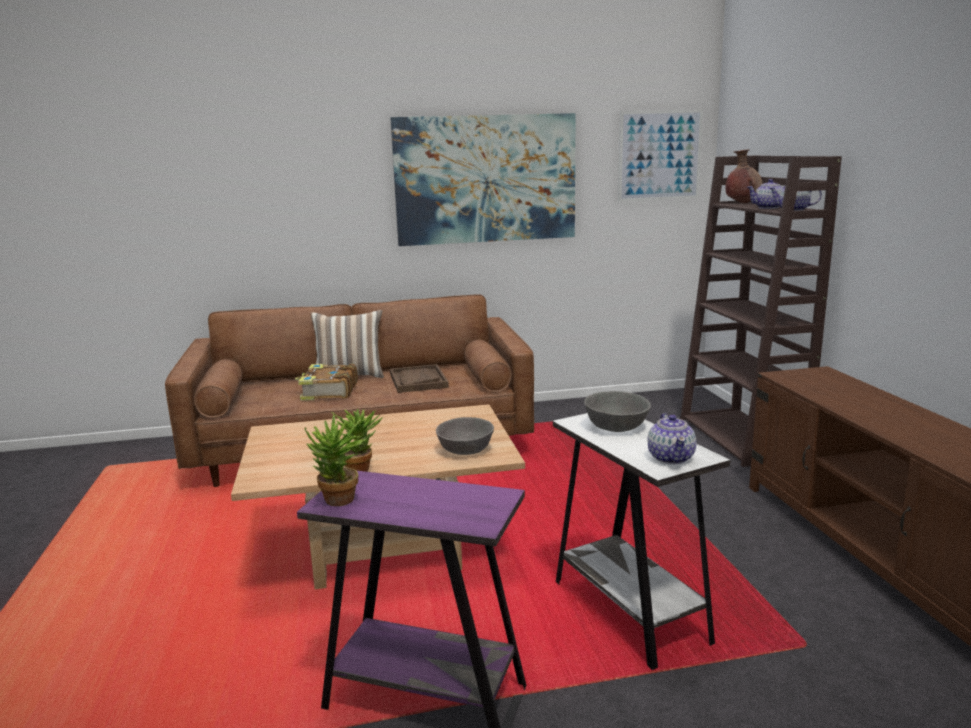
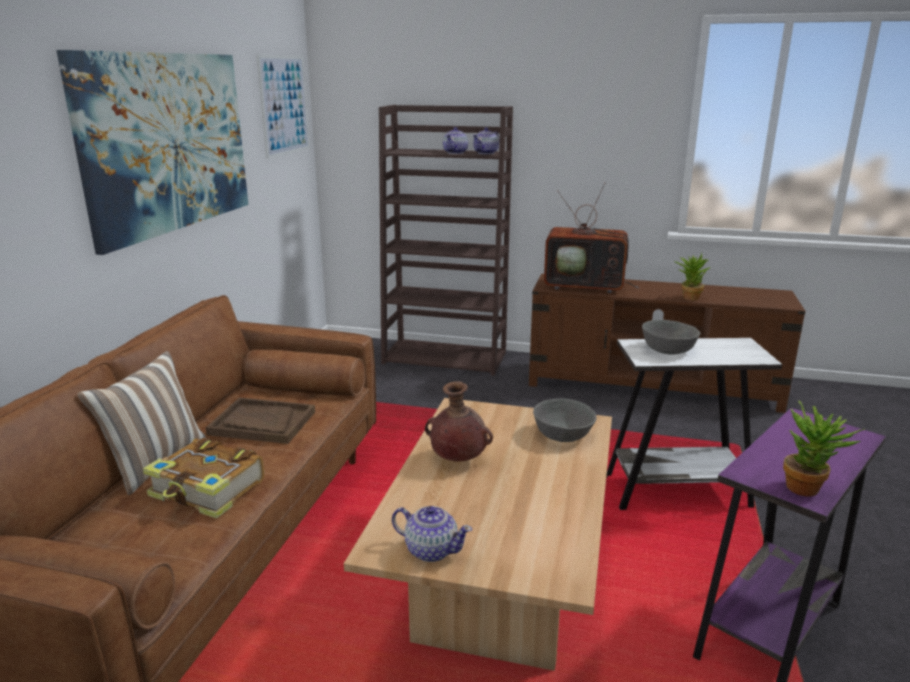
camera: 65 degrees left, 5 degrees up
(361, 468) = (573, 499): potted plant -> potted plant (688, 297)
(671, 457) = (742, 350): teapot -> teapot (431, 550)
(742, 203) = (404, 150): brown vase -> brown vase (457, 459)
(828, 387) = (587, 286): none -> television

